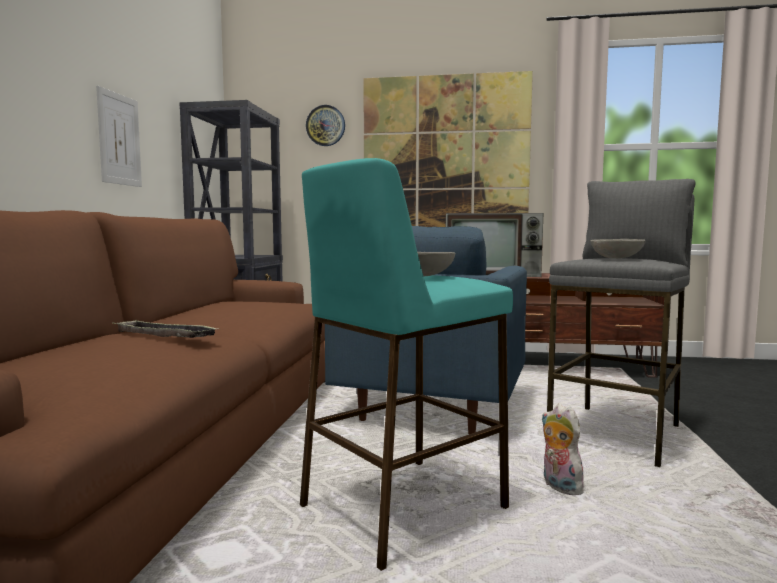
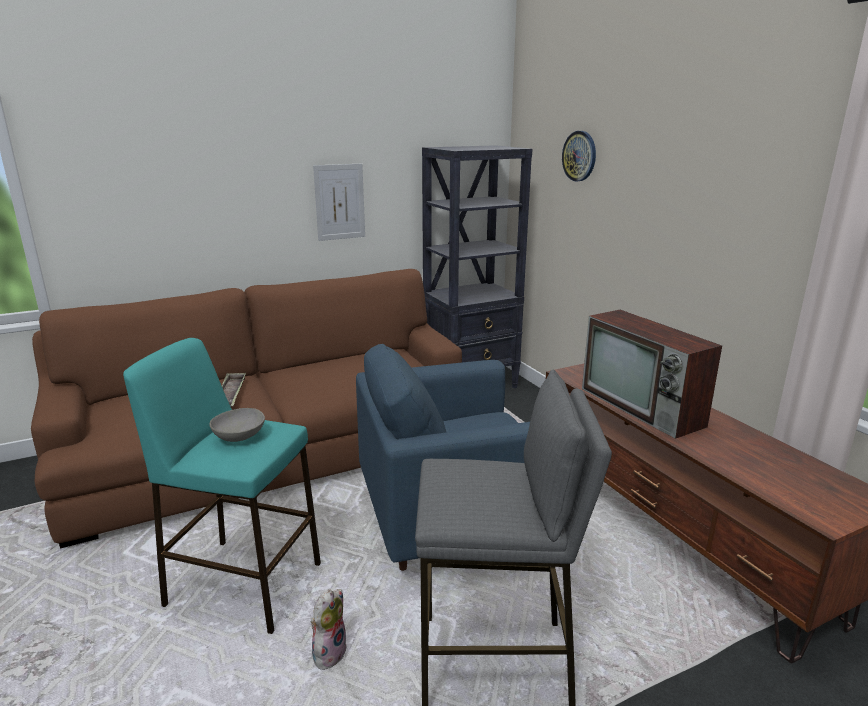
camera: 55 degrees right, 15 degrees up
(445, 160) = (686, 222): picture -> none
(617, 258) = (467, 487): grey bowl -> none

